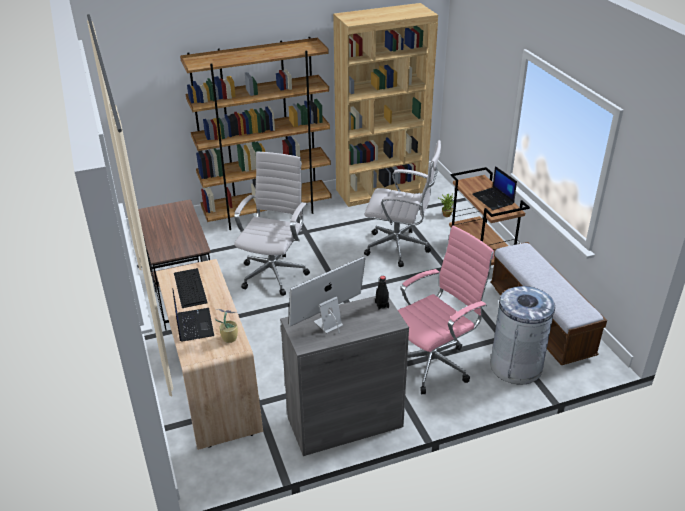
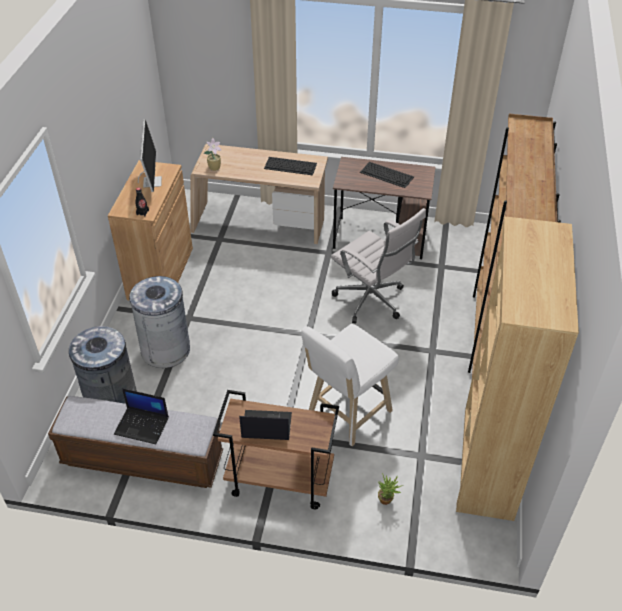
camera: 120 degrees right, 10 degrees up
(167, 228) = (387, 174): none -> keyboard
(194, 325) = (244, 157): laptop -> laptop (142, 425)
(345, 422) = (160, 273): grey cabinet -> brown cabinet
(400, 248) = (346, 414): white office chair -> white stool
(434, 363) = (166, 349): pink office chair -> grey trash can

